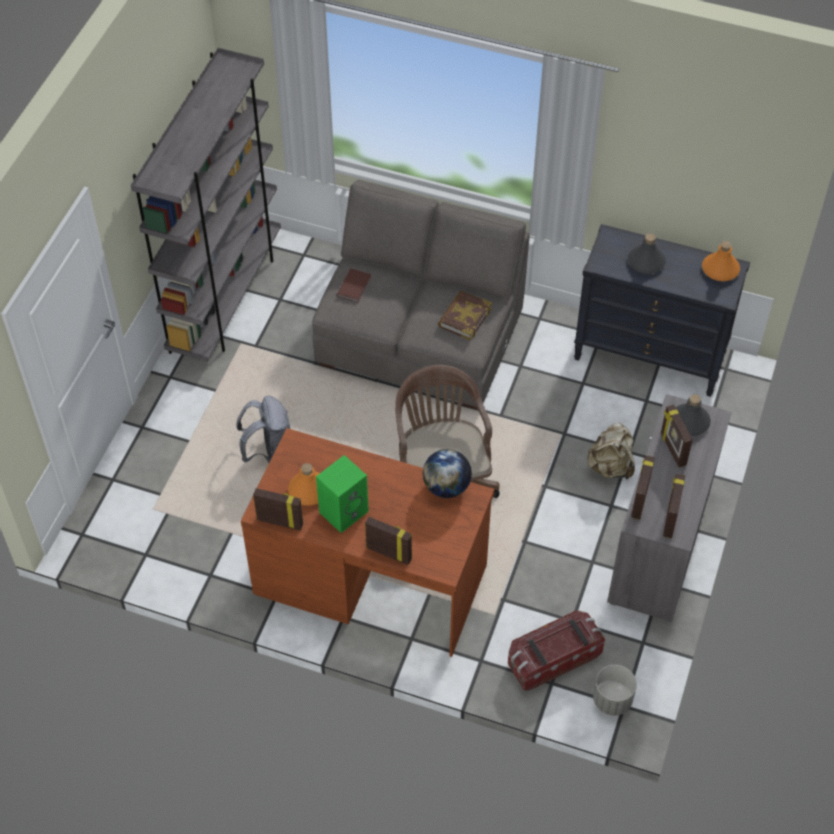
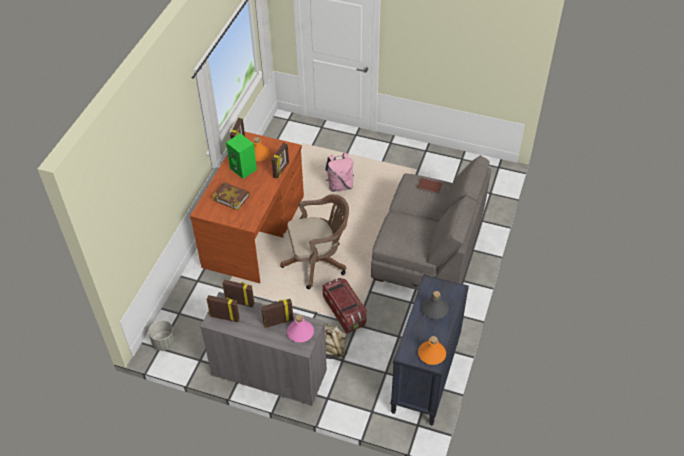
camera: 90 degrees right, 5 degrees down
(225, 298) = (450, 161): grey bookcase -> none
(269, 452) = (340, 185): grey backpack -> pink backpack
(389, 553) = (215, 188): picture frame -> picture frame (281, 170)
(447, 487) = (256, 211): globe -> none
(464, 318) = (408, 238): book -> book (231, 197)
(553, 659) = (194, 314): storage box -> storage box (344, 311)
(689, 422) = (300, 332): grey bottle -> pink bottle

